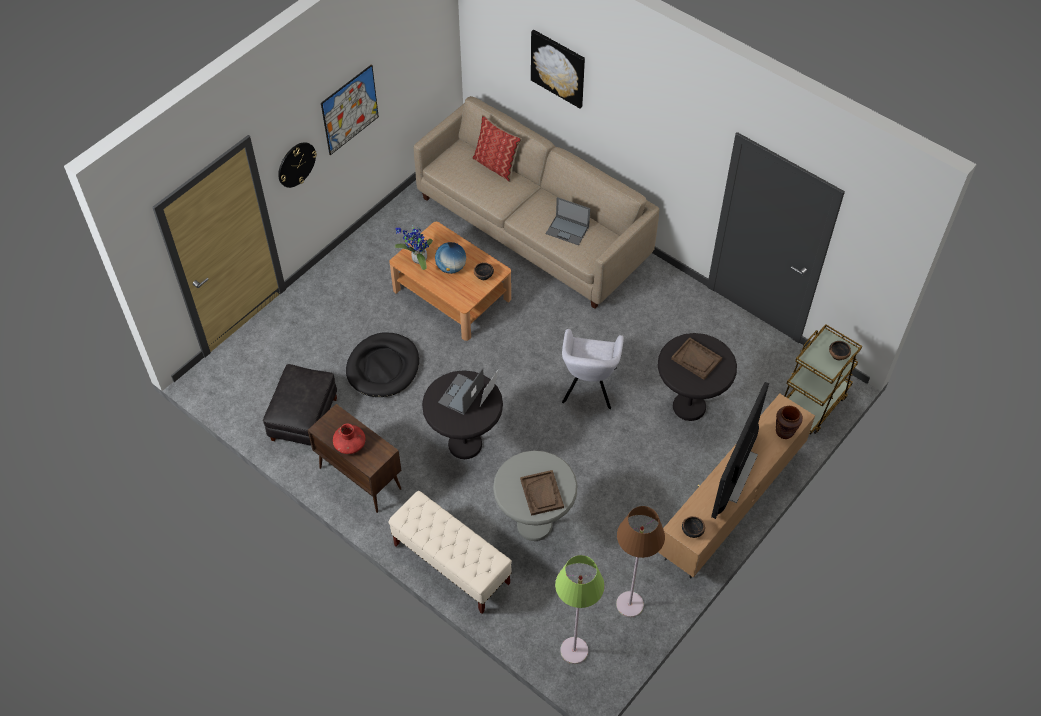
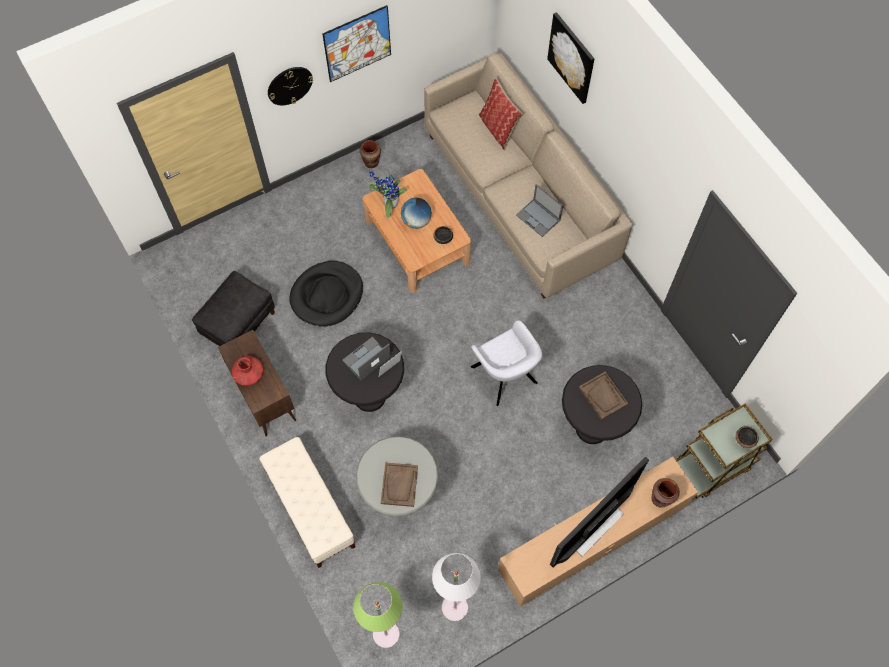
camera: 20 degrees right, 10 degrees up
(376, 237) = (371, 162): none -> brown vase
(589, 387) = (505, 377): grey armchair -> grey armchair turned 60 degrees counterclockwise
(629, 604) = (454, 608): brown floor lamp -> white floor lamp
(692, 531) = (527, 570): bowl -> none

